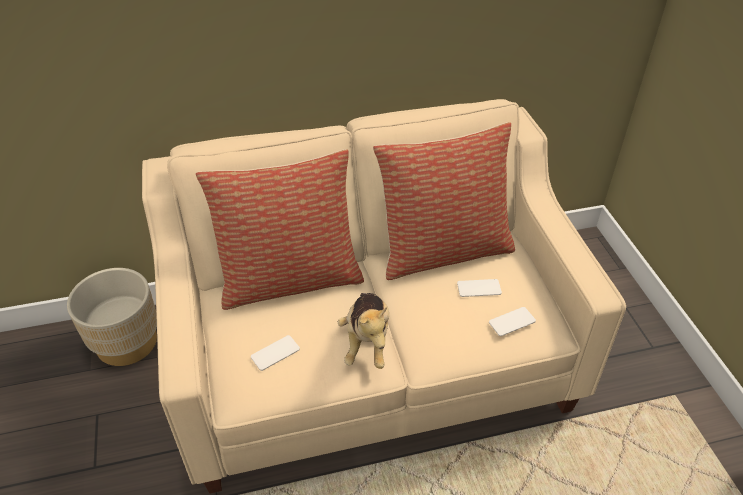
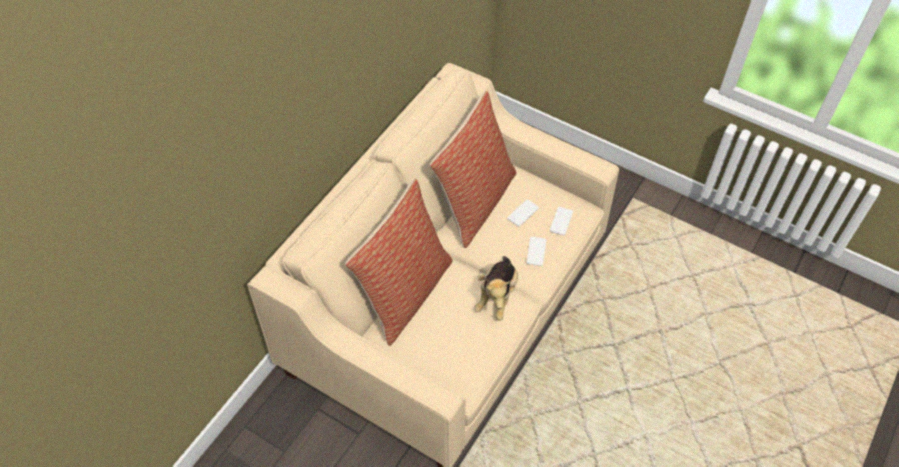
camera: 45 degrees left, 10 degrees up
(127, 342) = (267, 436): beige planter -> none
(275, 353) = (457, 345): phone -> phone (536, 251)
(367, 341) = (497, 296): plush toy -> plush toy turned 60 degrees clockwise

